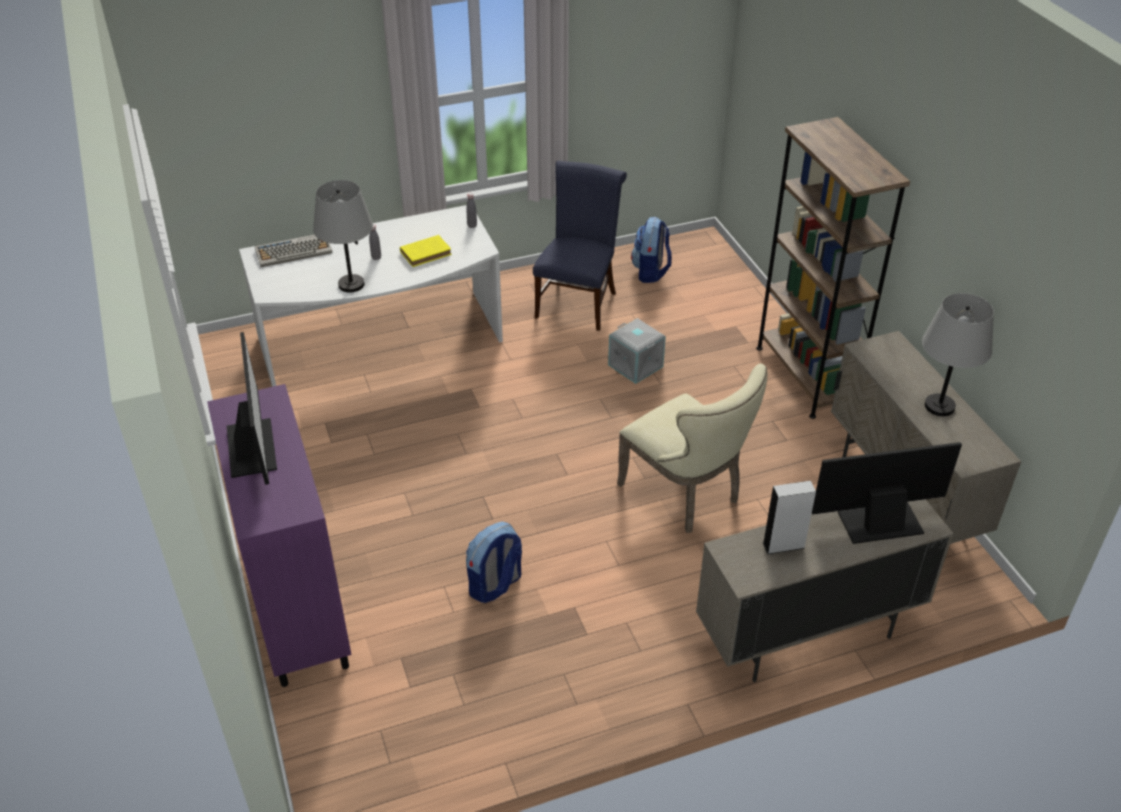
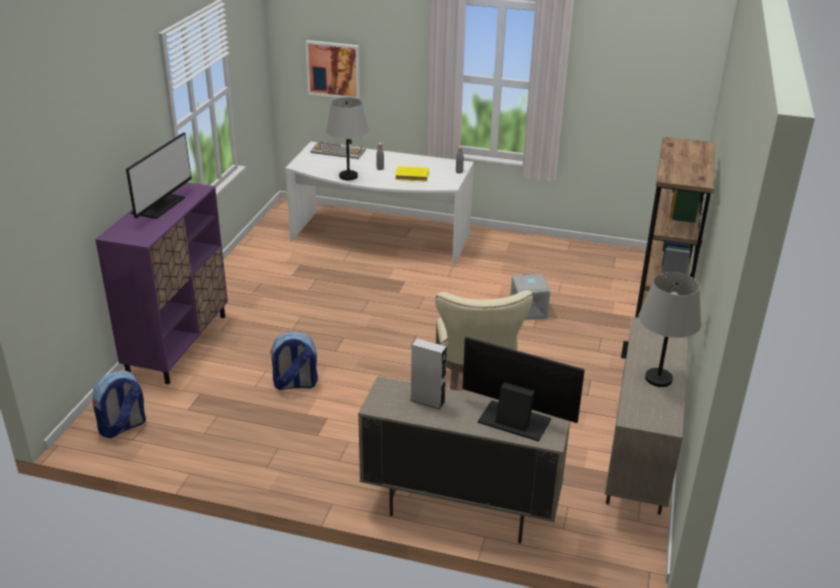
camera: 35 degrees right, 10 degrees down
(245, 140) = (333, 69): none -> picture
(578, 302) = (531, 262): blue chair -> none
(651, 272) = (604, 264): backpack -> backpack (123, 427)

